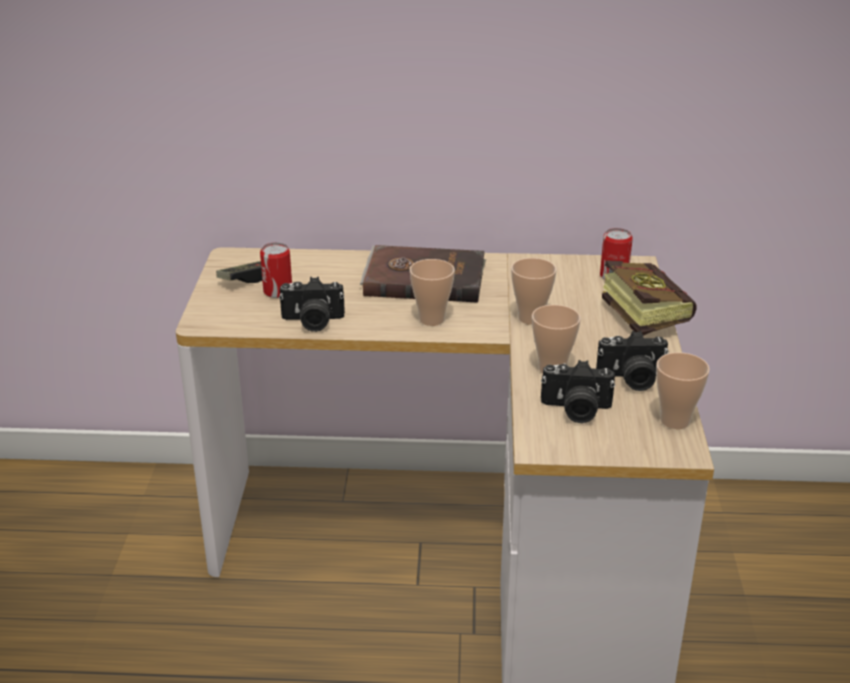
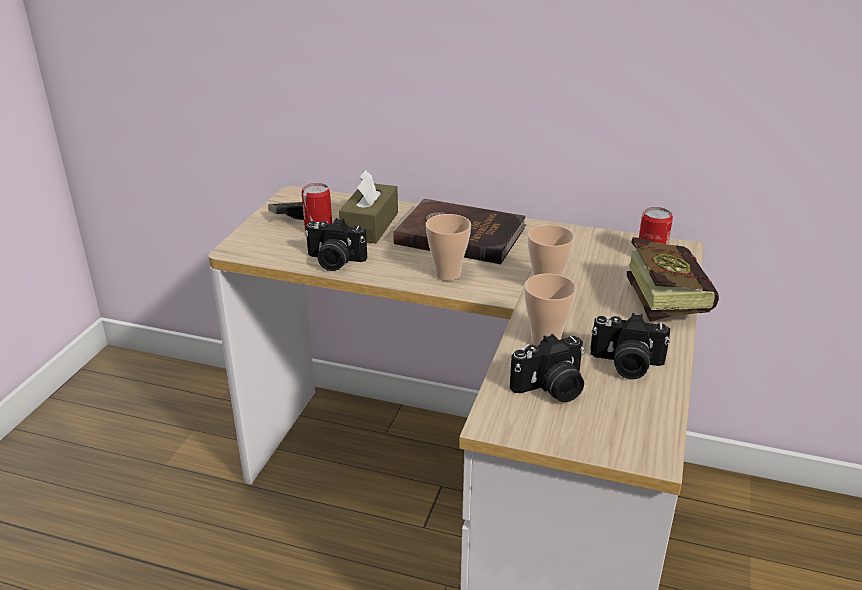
camera: 15 degrees right, 0 degrees up
(328, 280) = (370, 225): none -> brown tissue box
(576, 410) = (551, 389): camera -> camera turned 45 degrees counterclockwise
(675, 421) = (656, 419): cup -> none

